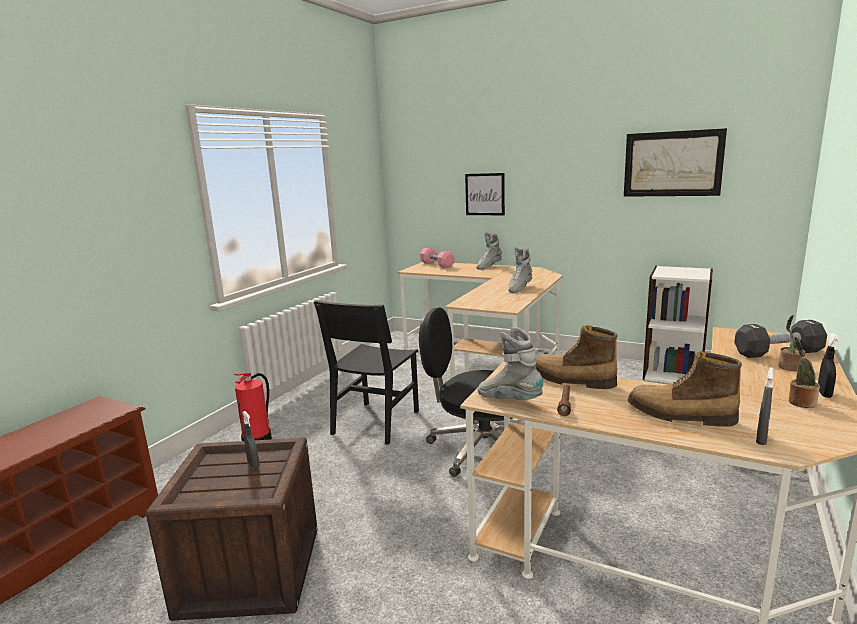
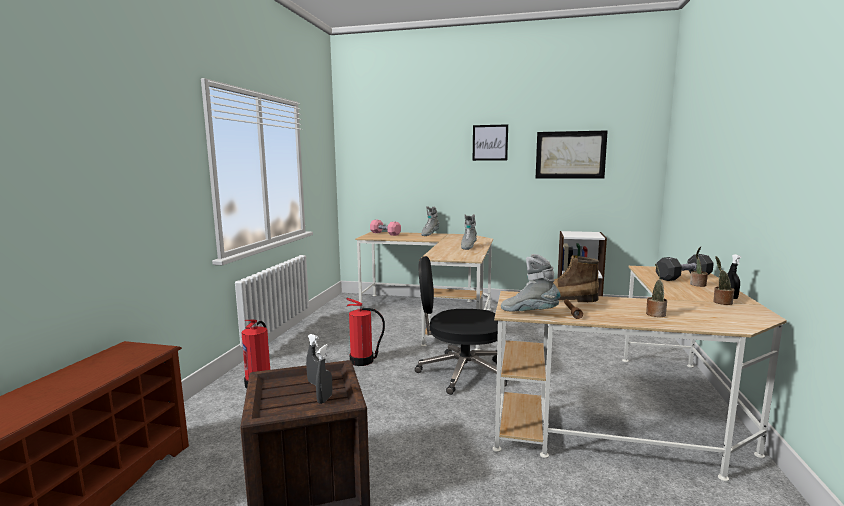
camera: 15 degrees left, 5 degrees down
(376, 422) = (362, 361): black chair -> fire extinguisher
(485, 194) = (425, 176): picture -> picture (490, 142)
(680, 416) = (655, 314): boot -> potted plant
(761, 439) = (717, 322): grey spray bottle -> grey spray bottle (324, 399)

